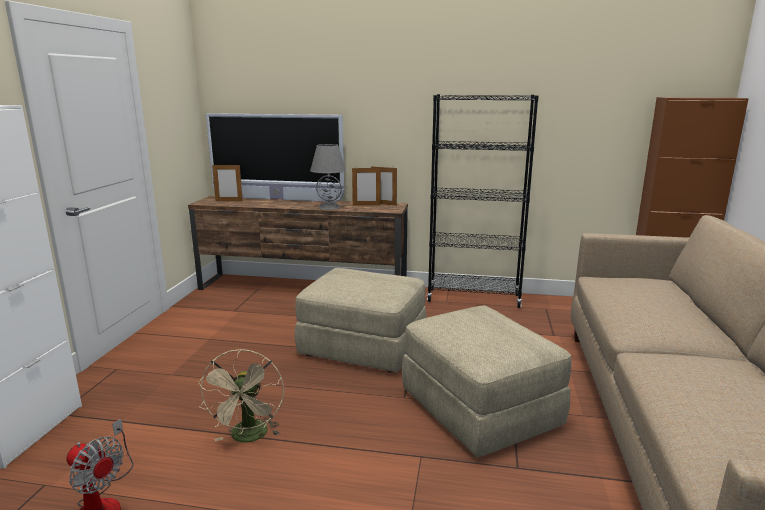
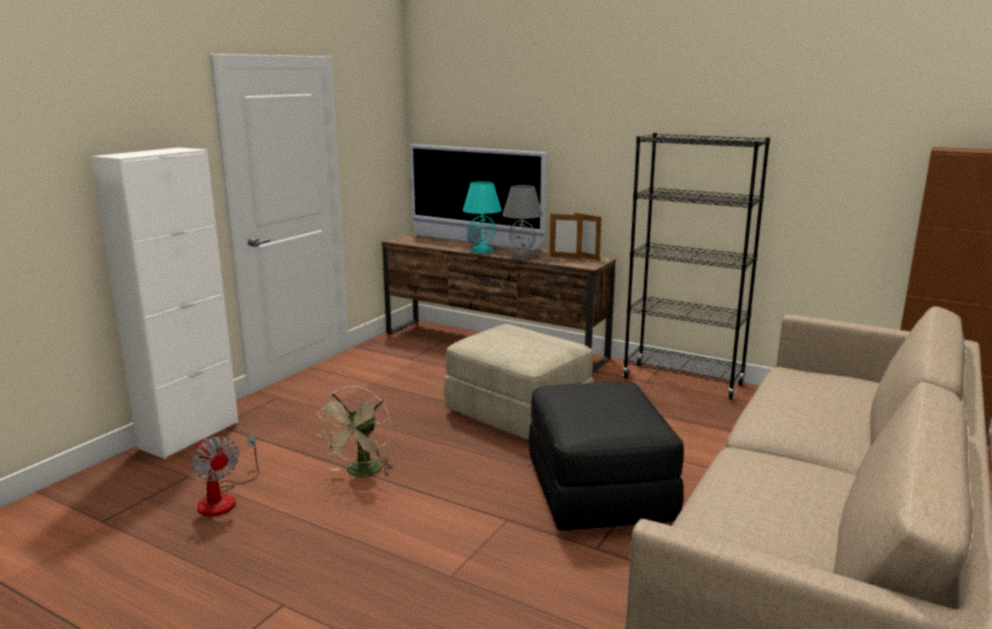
camera: 20 degrees right, 0 degrees up
(229, 201) = (424, 240): picture frame -> none
(290, 205) = (482, 250): none -> turquoise table lamp
(478, 408) = (597, 491): beige ottoman -> black ottoman

